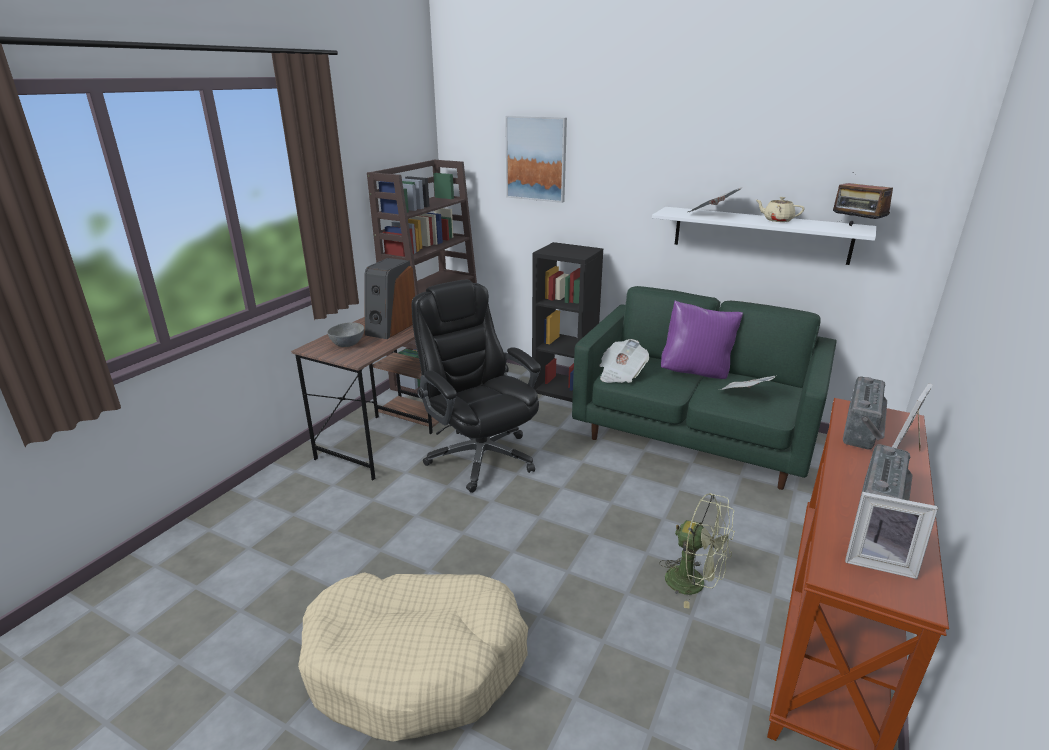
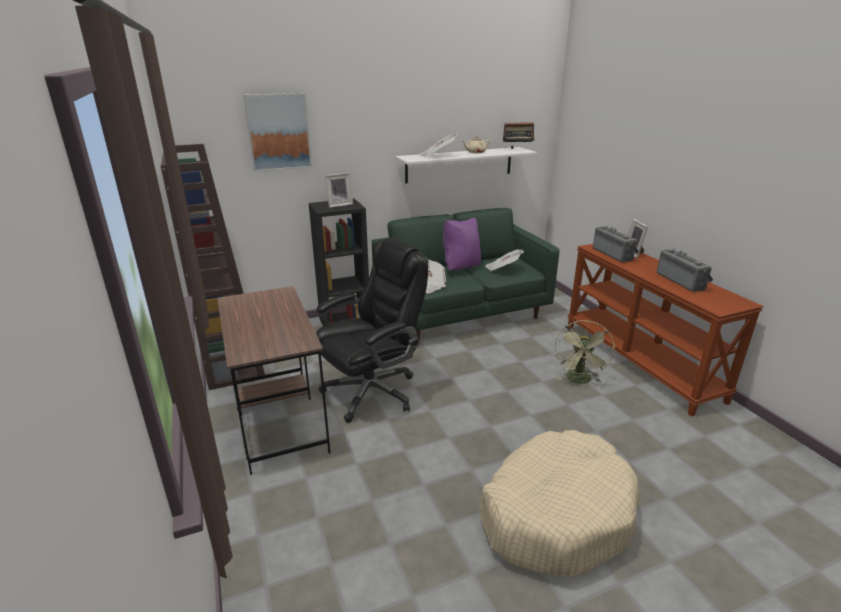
camera: 50 degrees left, 0 degrees up
(348, 344) = (267, 338): grey bowl -> none
(391, 328) = (269, 312): speaker -> none
(480, 456) = (372, 391): black office chair -> black office chair turned 135 degrees clockwise
(694, 583) = (580, 380): green fan -> green fan turned 120 degrees clockwise
(878, 561) = (716, 297): picture frame -> picture frame (339, 205)

